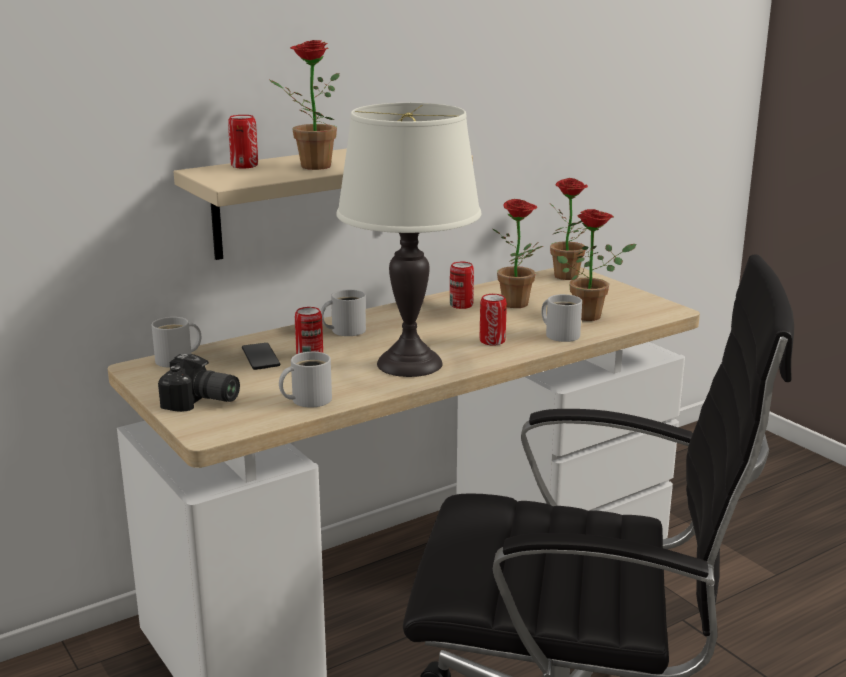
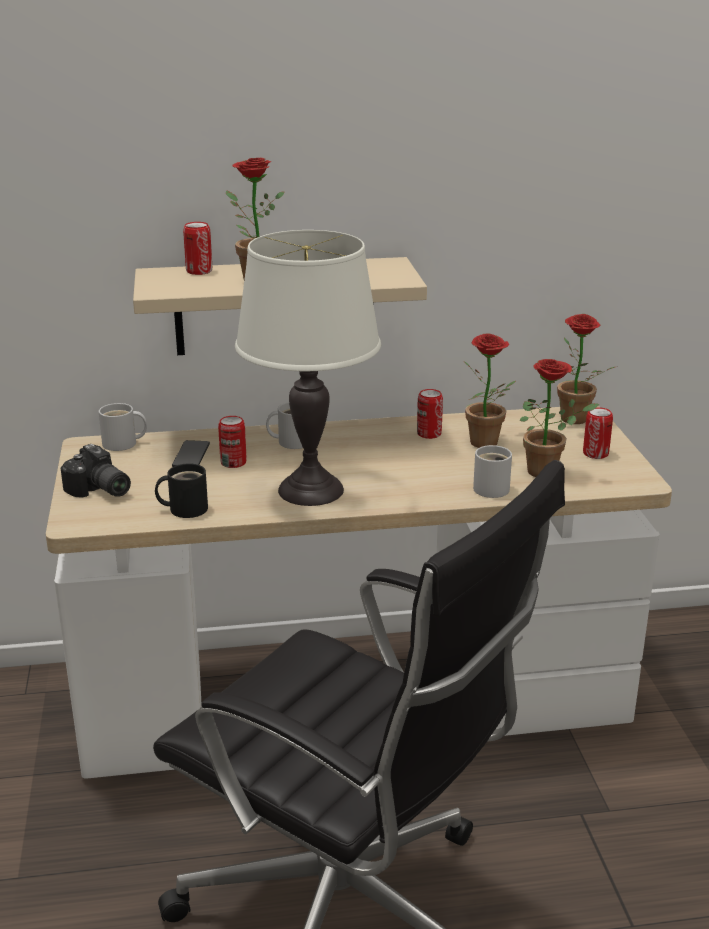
camera: 25 degrees right, 5 degrees up
(307, 399) = (185, 508): white mug -> black mug
(492, 341) = (414, 481): can -> can (595, 454)

